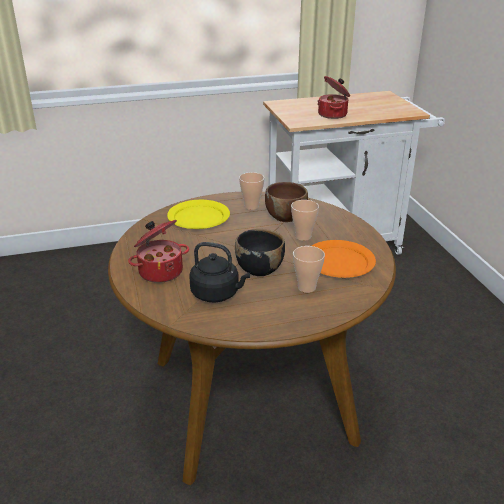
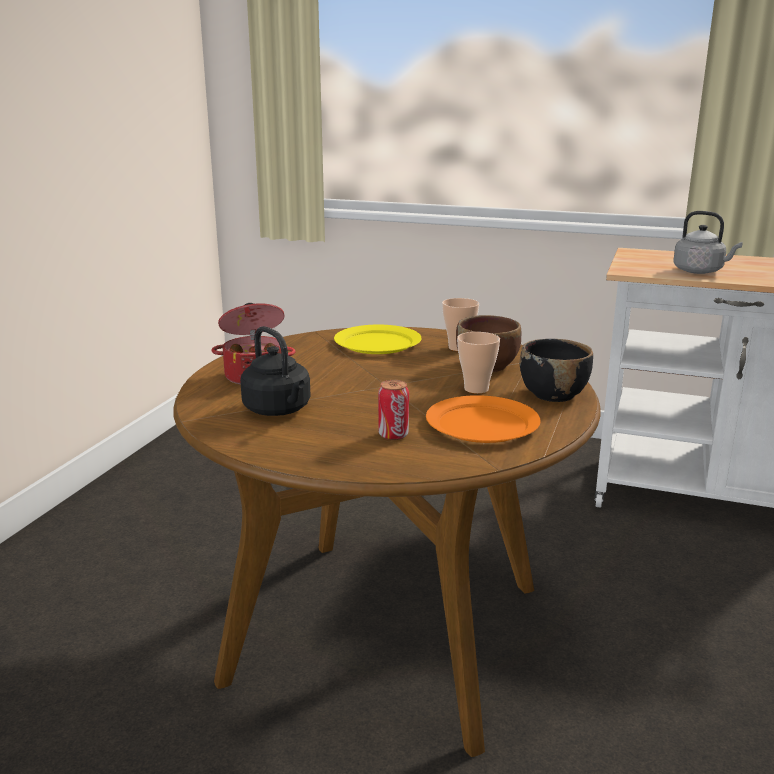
camera: 35 degrees right, 10 degrees down
(259, 268) = (367, 402): black bowl -> black bowl (553, 394)
(306, 287) = (393, 435): cup -> can
(333, 114) = (700, 271): cooking pot -> grey kettle

